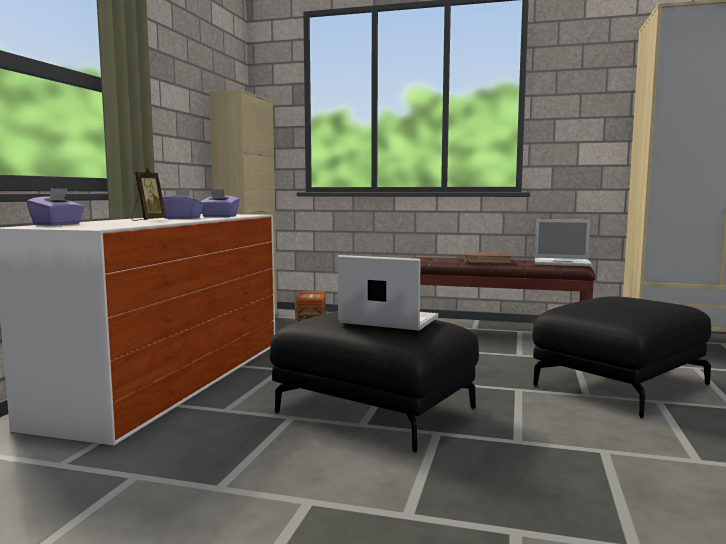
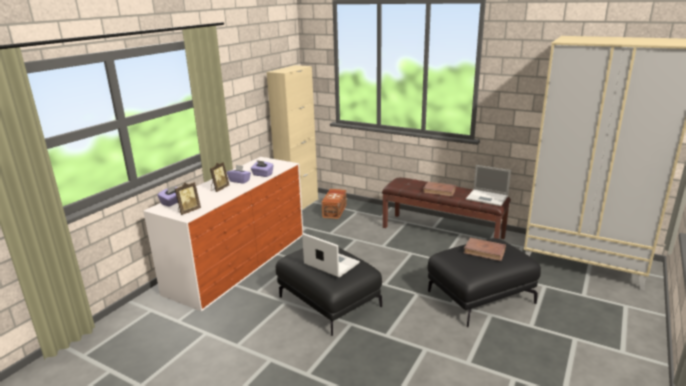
camera: 15 degrees right, 15 degrees up
(98, 226) = (188, 211): none -> picture frame
(622, 300) = (484, 251): none -> brown book

